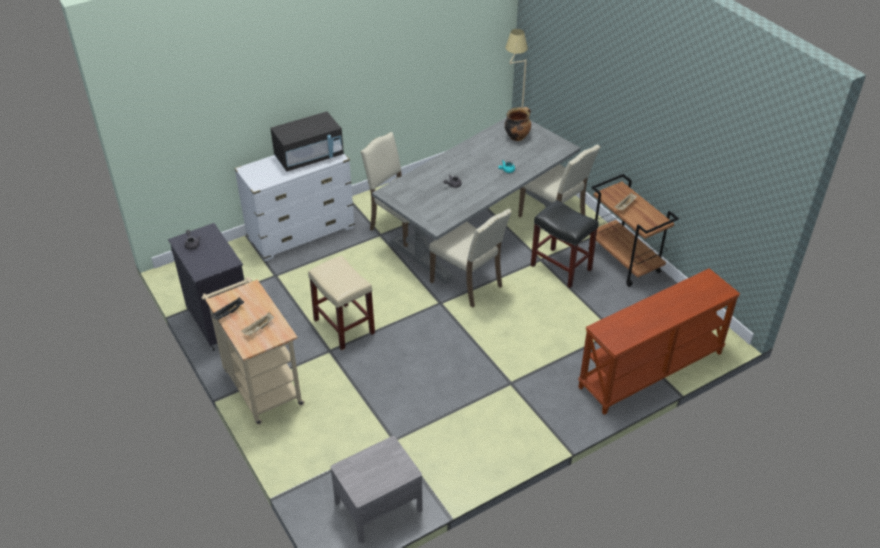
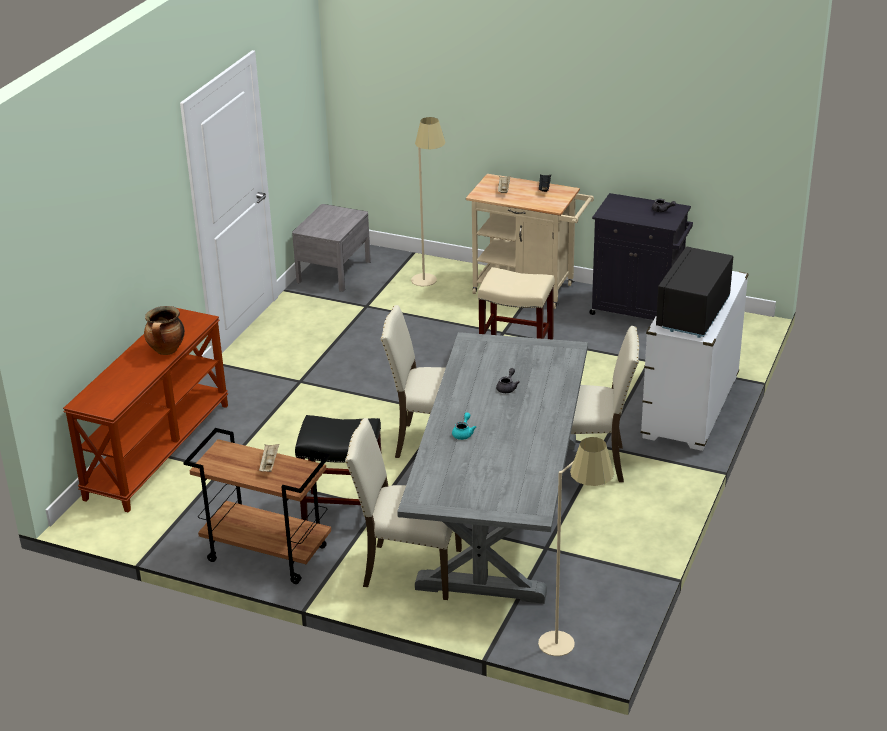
camera: 145 degrees right, 10 degrees down
(321, 436) = (430, 284): none -> beige floor lamp
(517, 137) = (502, 486): cooking pot -> cooking pot (167, 351)

